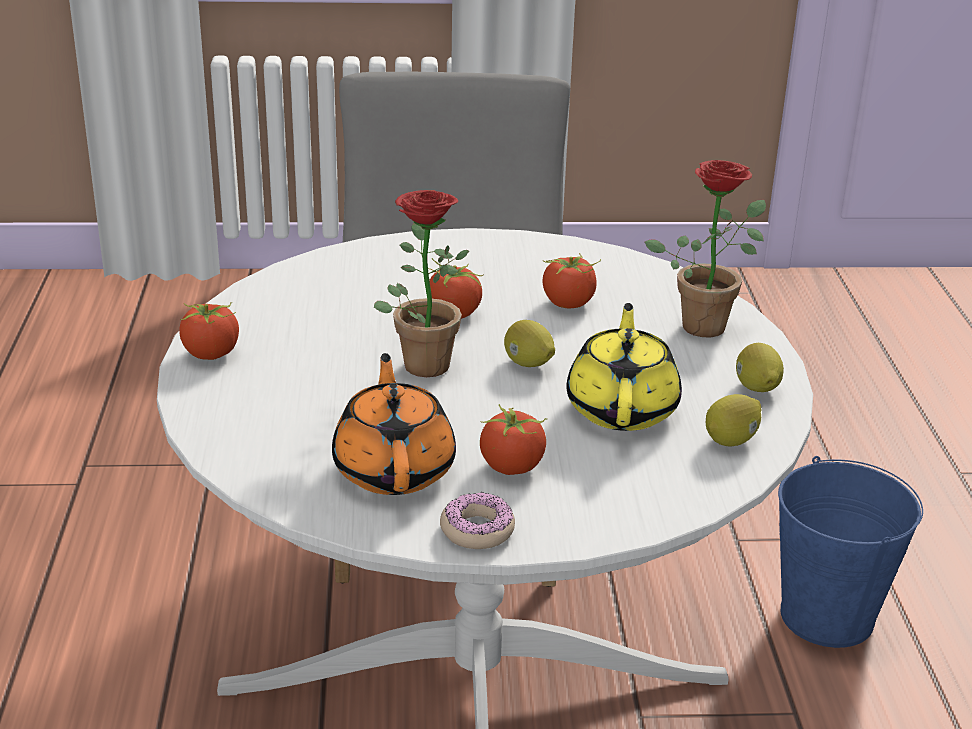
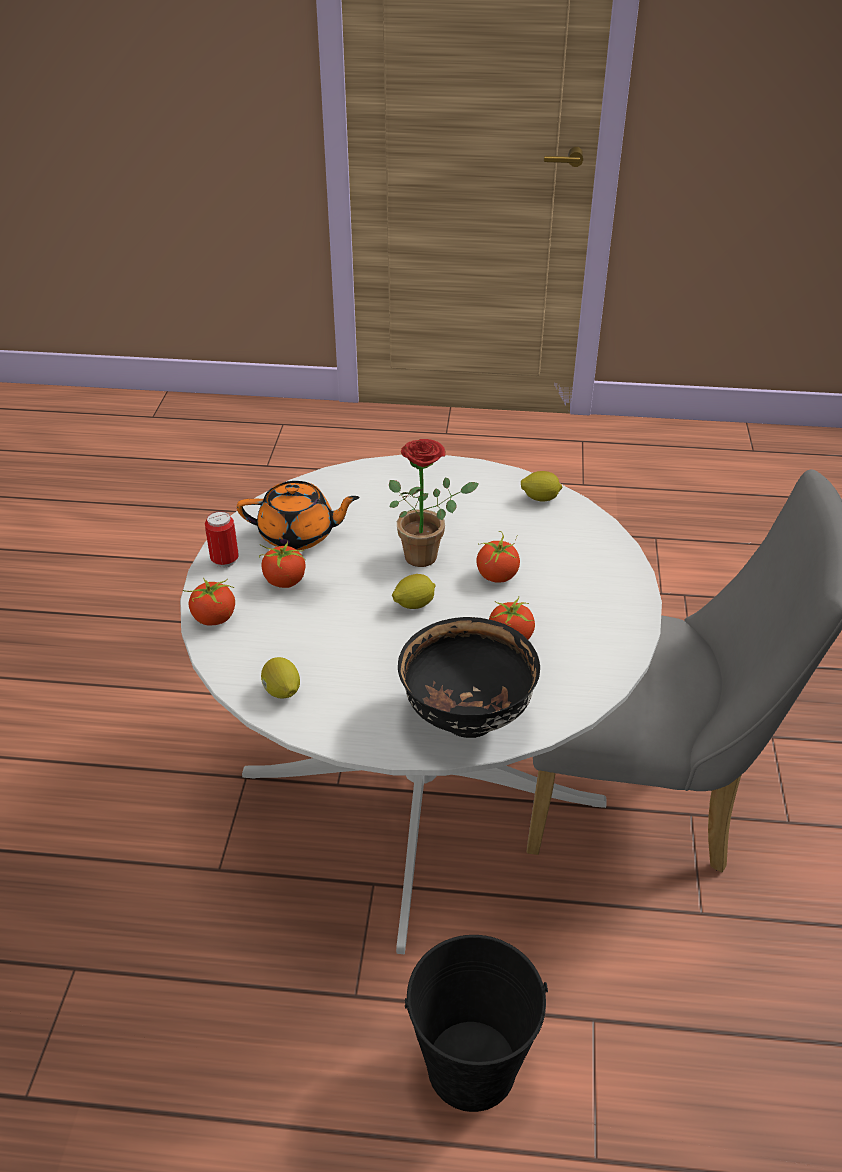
camera: 100 degrees right, 10 degrees up
(211, 353) = (452, 471): tomato -> tomato (214, 618)
(477, 530) = (225, 560): donut -> can
(622, 408) = (341, 643): yellow teapot -> none
(707, 323) = (466, 719): potted plant -> black bowl
(756, 388) = (350, 724): lemon -> lemon (540, 498)
(826, 616) = (471, 1066): blue bucket -> black bucket

